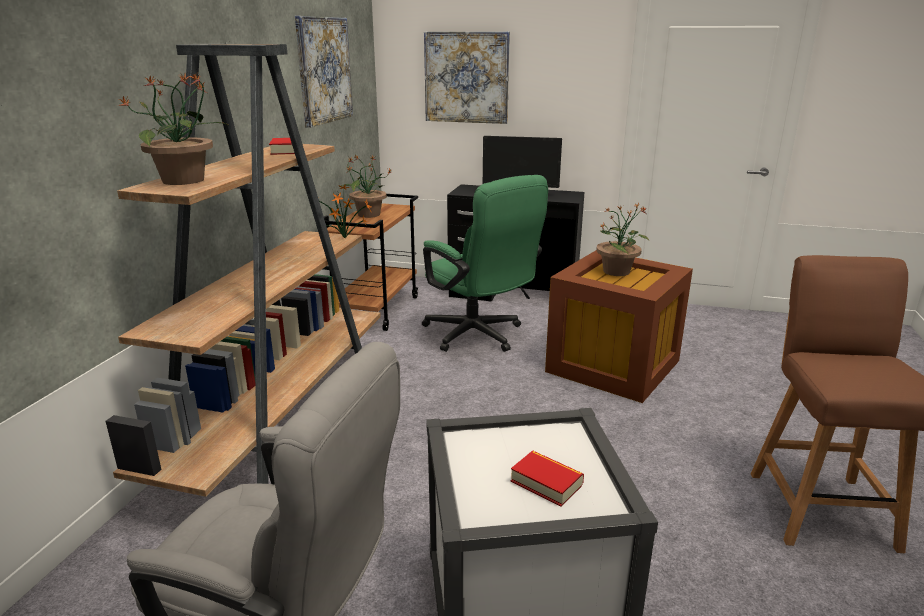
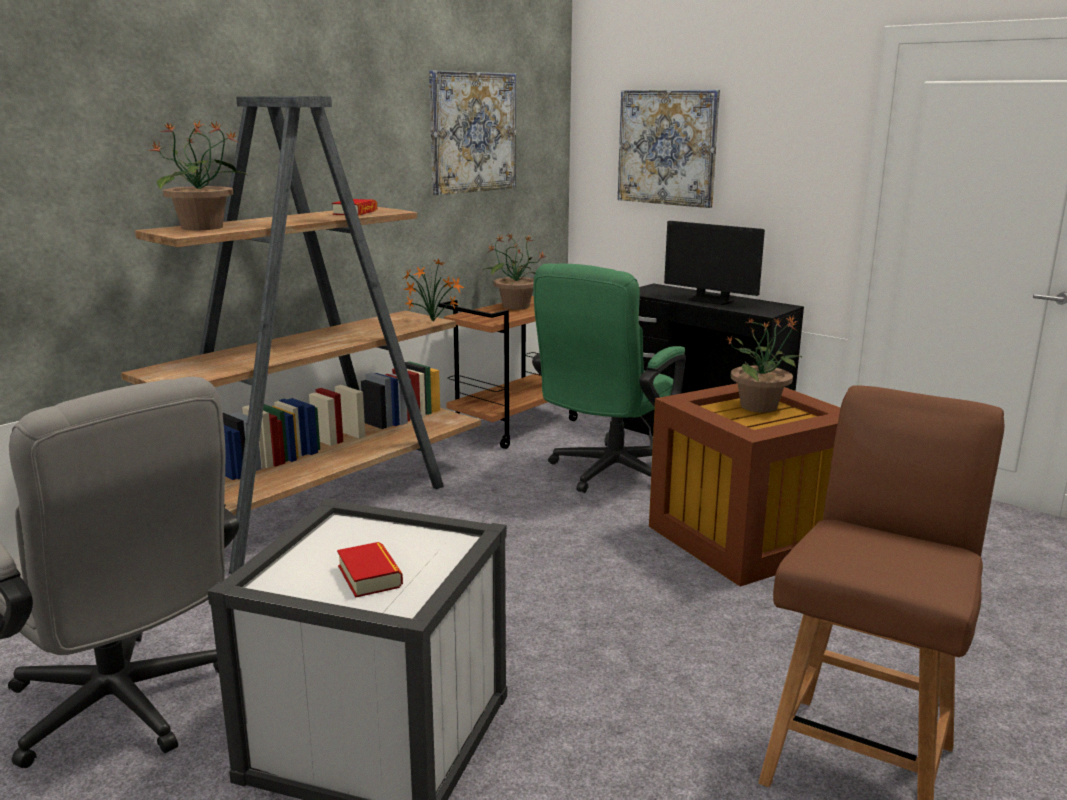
camera: 25 degrees right, 5 degrees down
(479, 336) = (607, 474): green office chair -> green office chair turned 45 degrees clockwise

